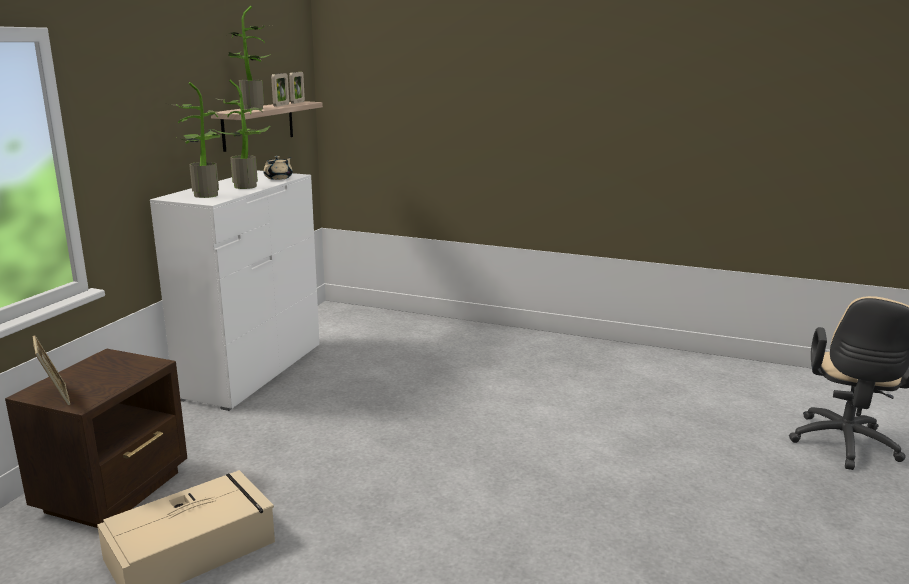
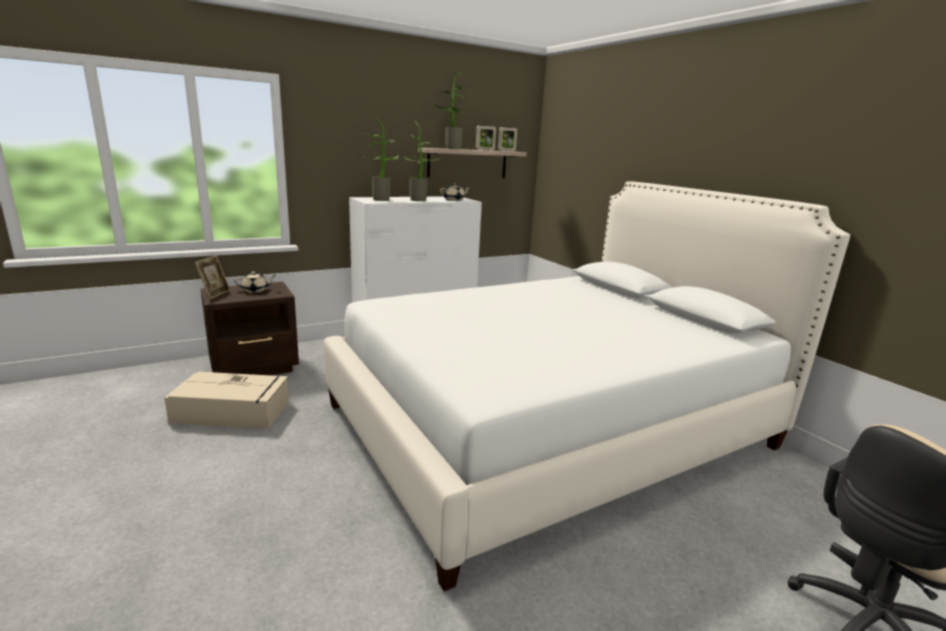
camera: 40 degrees right, 0 degrees up
(102, 372) = (255, 290): none -> beige teapot
(526, 406) = (550, 426): none -> white bed

